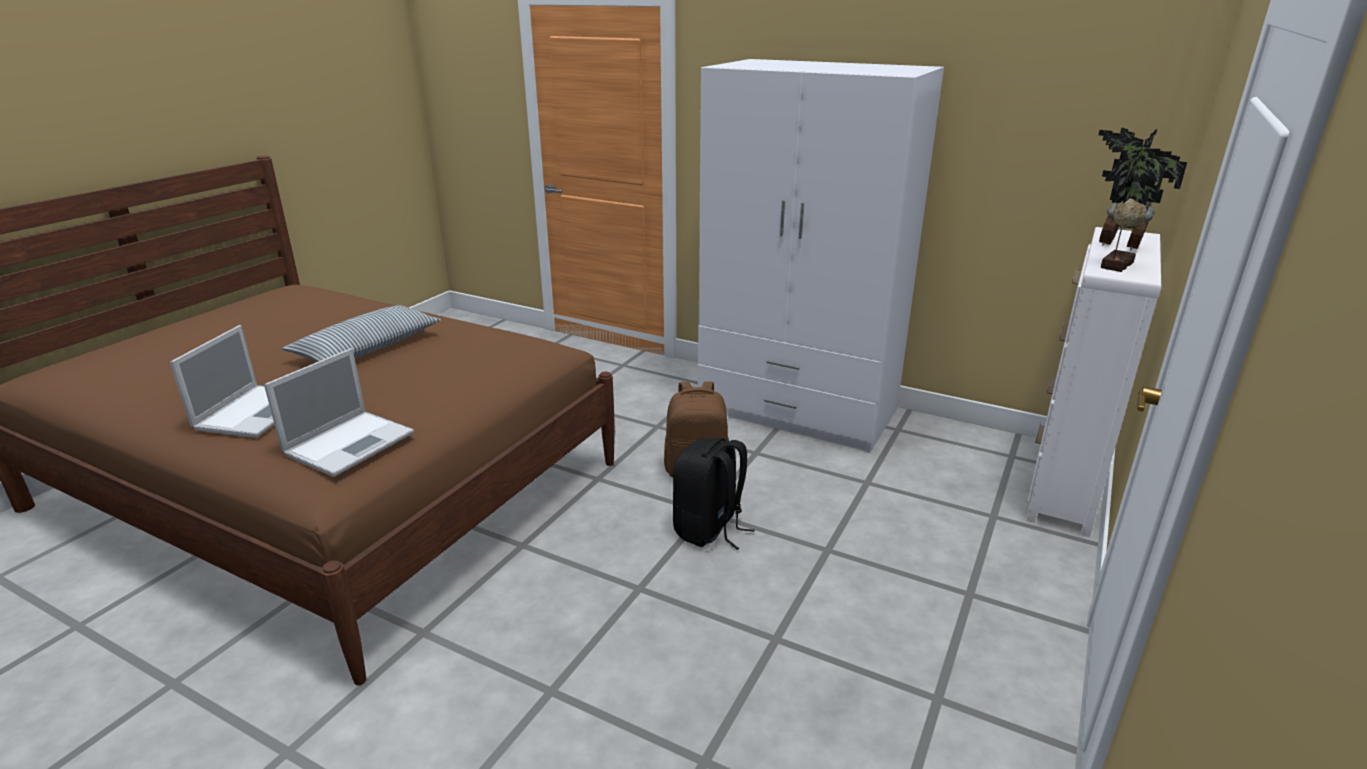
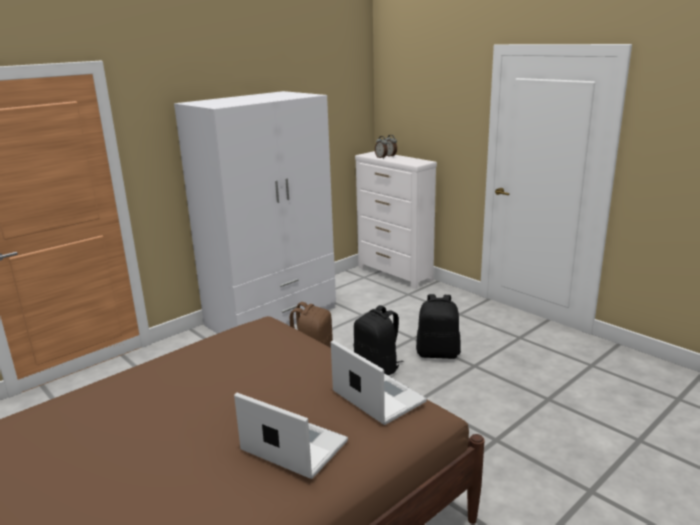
camera: 70 degrees left, 5 degrees down
(368, 348) = (197, 394): pillow -> none
(793, 586) = (438, 353): none -> black backpack
(1113, 265) = (409, 161): potted plant -> none

